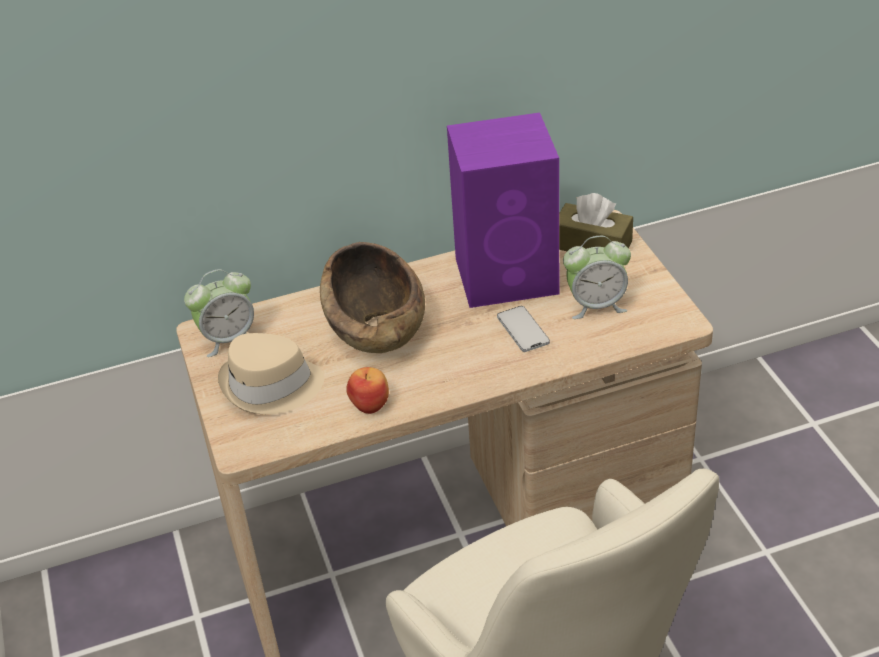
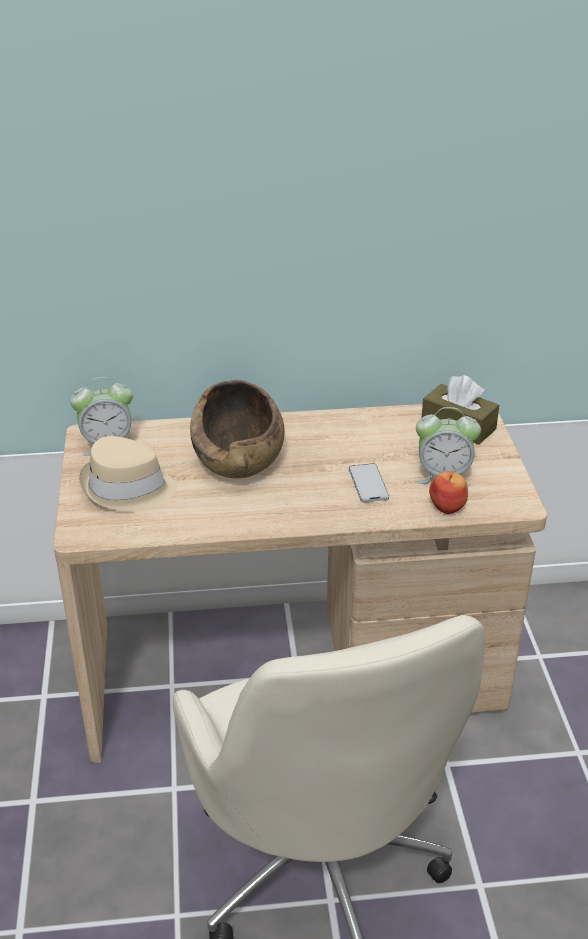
camera: 10 degrees right, 5 degrees down
(370, 403) = (208, 518): apple -> apple (448, 506)
(509, 275) = (373, 437): purple speaker -> none

